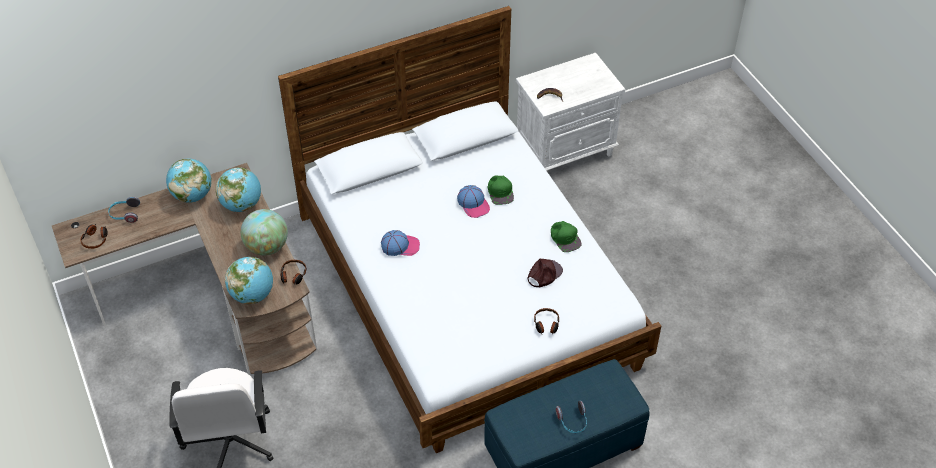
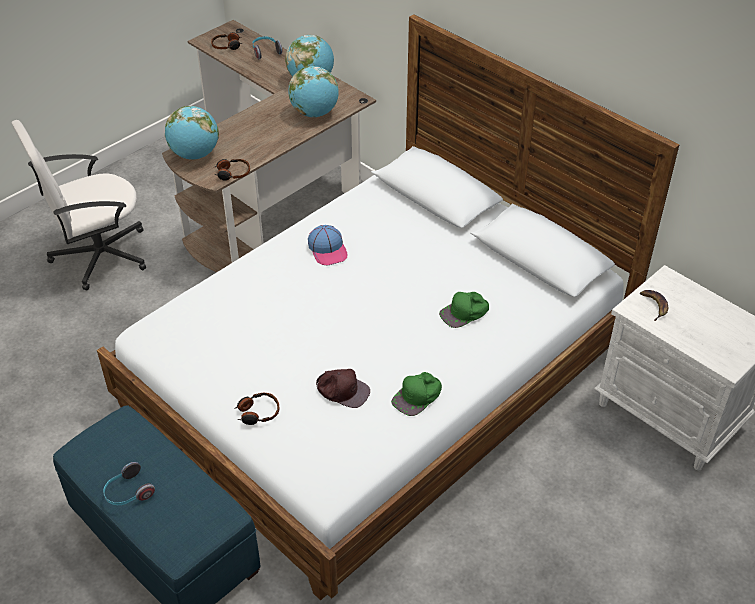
camera: 70 degrees right, 5 degrees down
(267, 247) = (264, 145): globe -> none
(473, 204) = (428, 294): cap -> none

